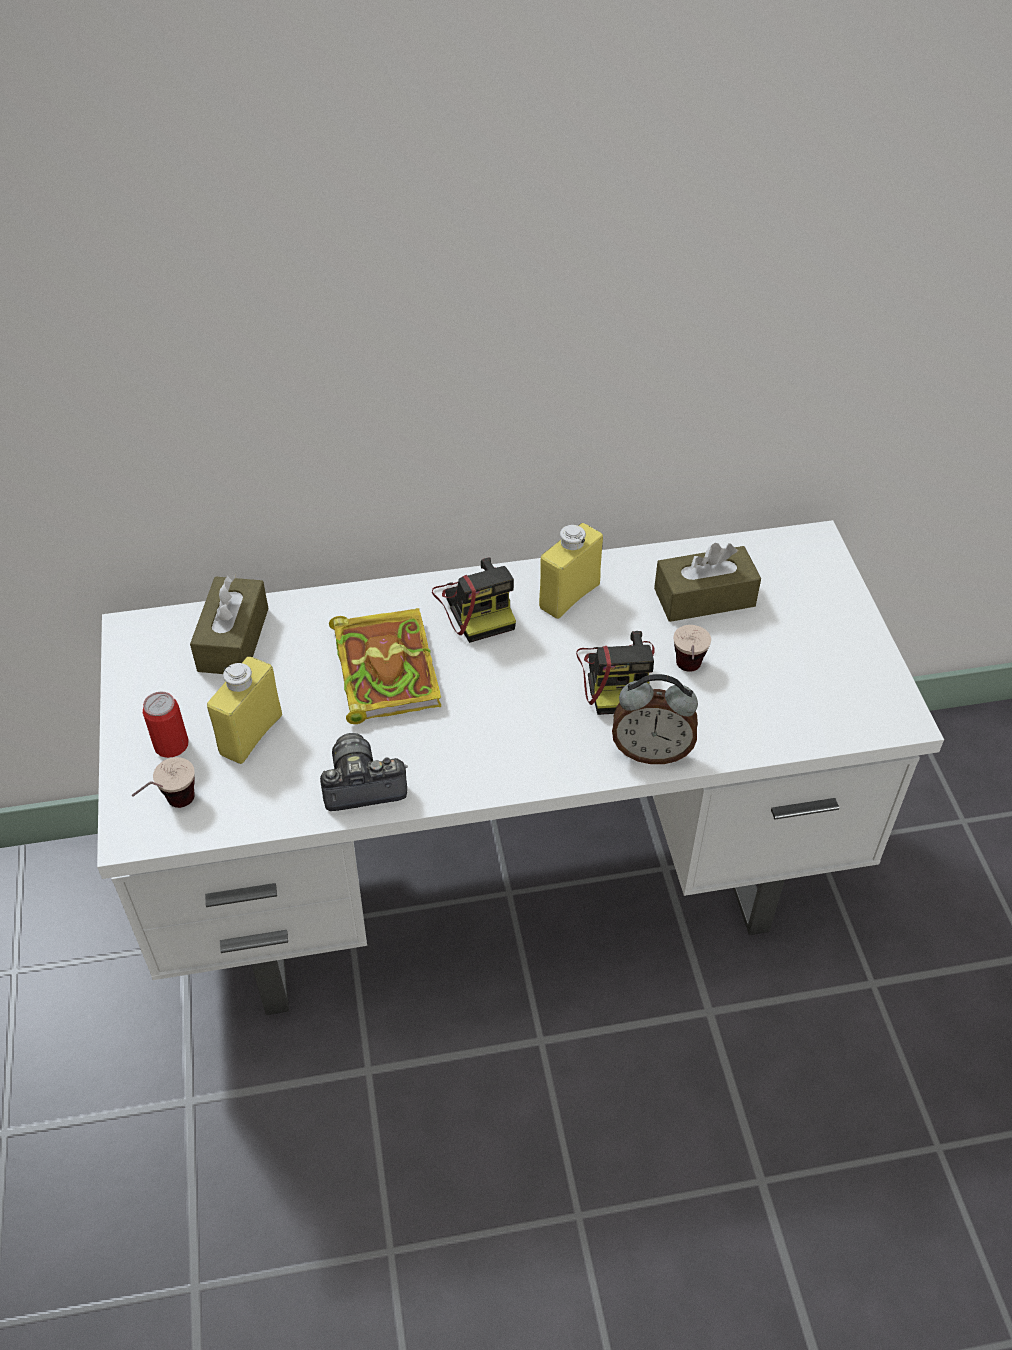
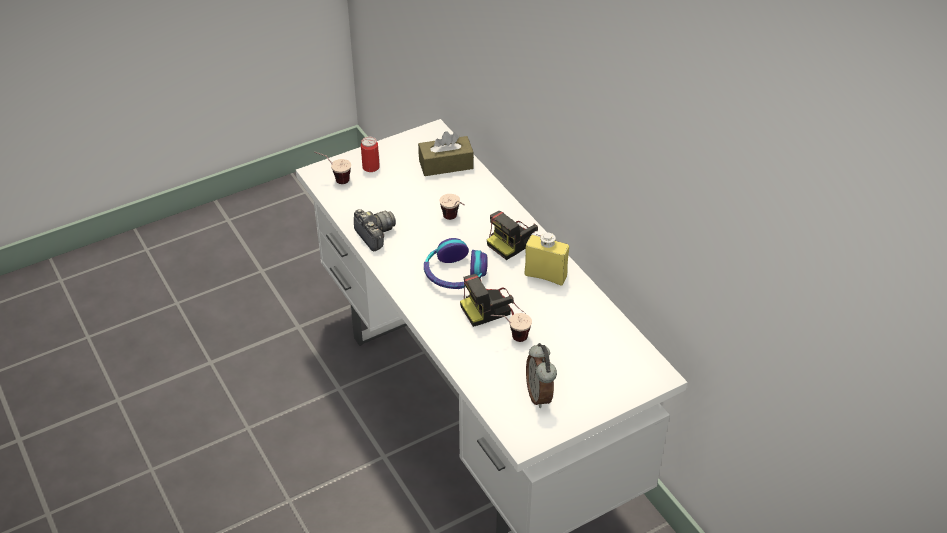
camera: 70 degrees right, 5 degrees down
(251, 734) = (389, 189): yellow bottle -> none
(383, 667) = (454, 220): book -> cup
(515, 702) = (454, 274): none -> headphones
(651, 751) = (446, 334): alarm clock -> alarm clock (540, 395)
(704, 597) = (577, 333): brown tissue box -> none

